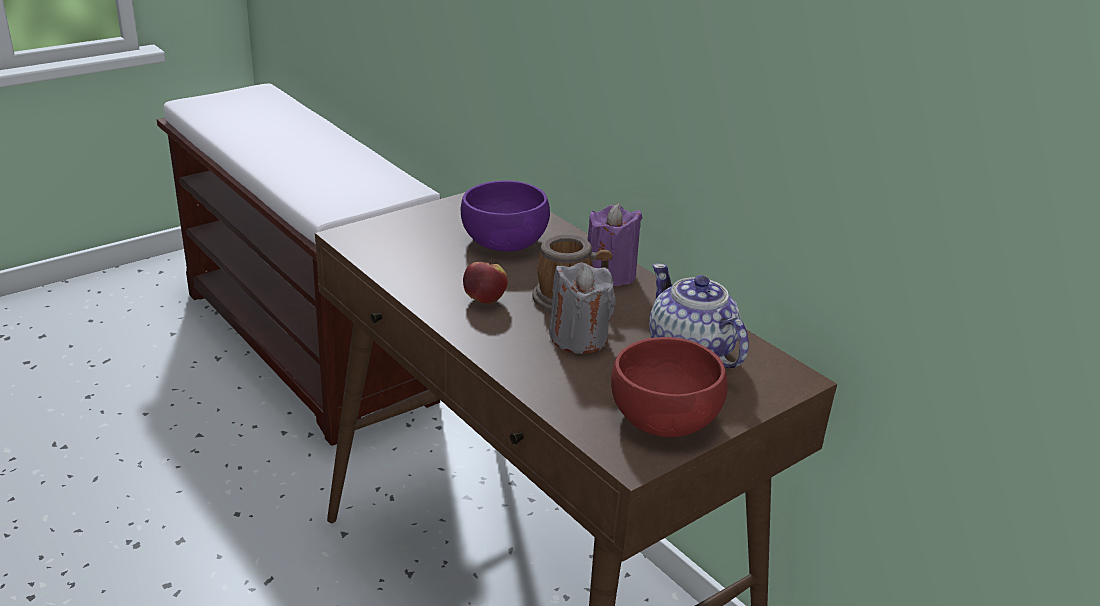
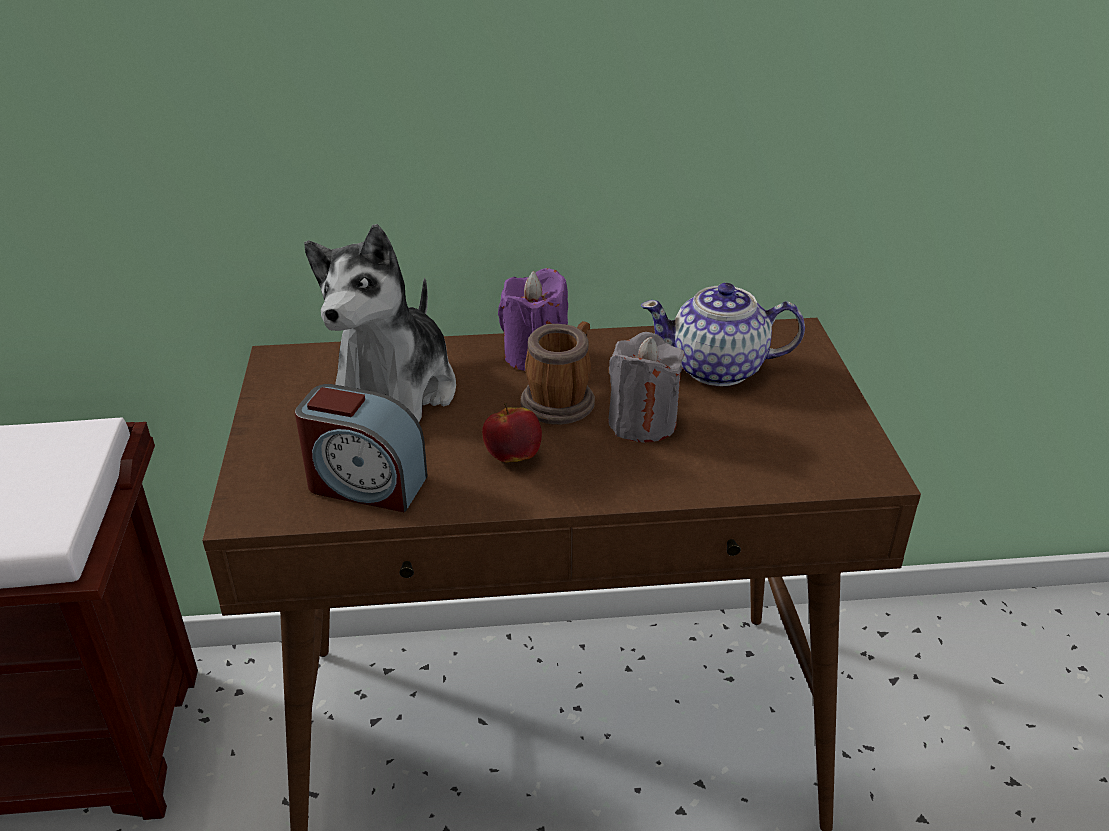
camera: 55 degrees left, 5 degrees up
(406, 261) = (365, 484): none -> alarm clock
(504, 240) = (394, 394): purple bowl -> plush toy
(664, 416) = (815, 426): red bowl -> none

